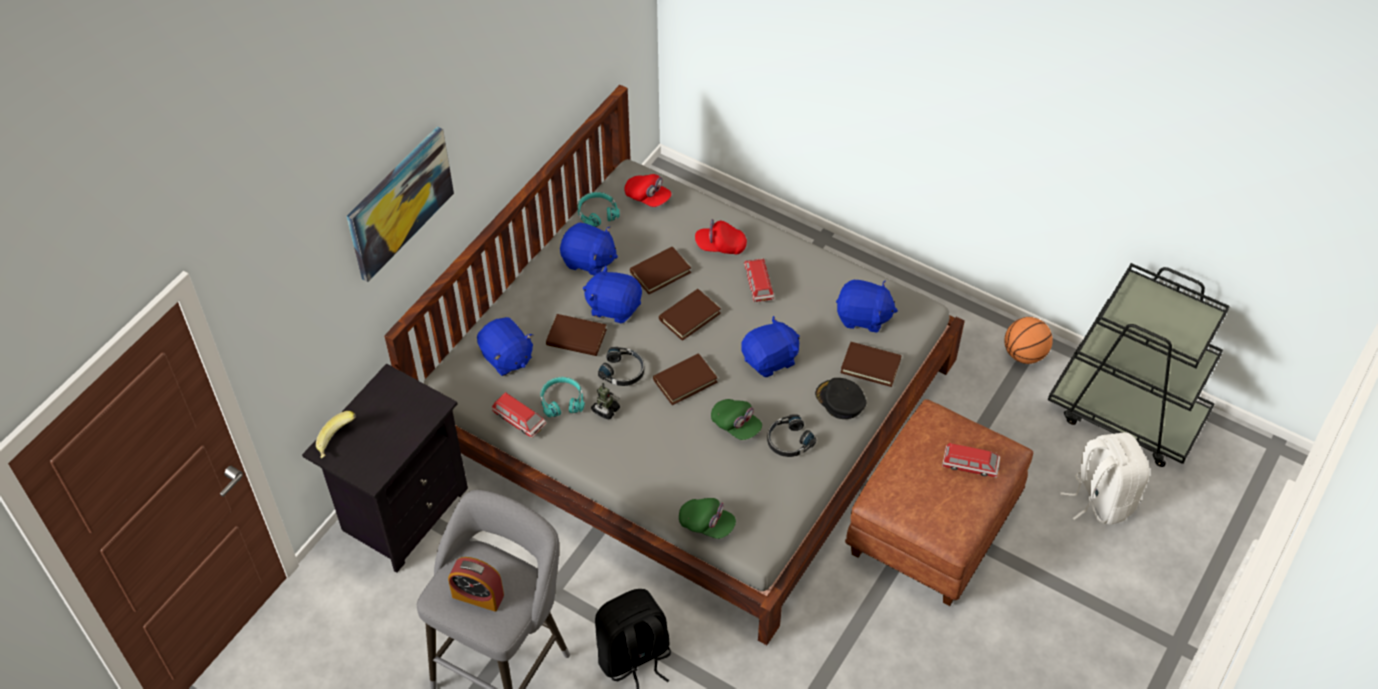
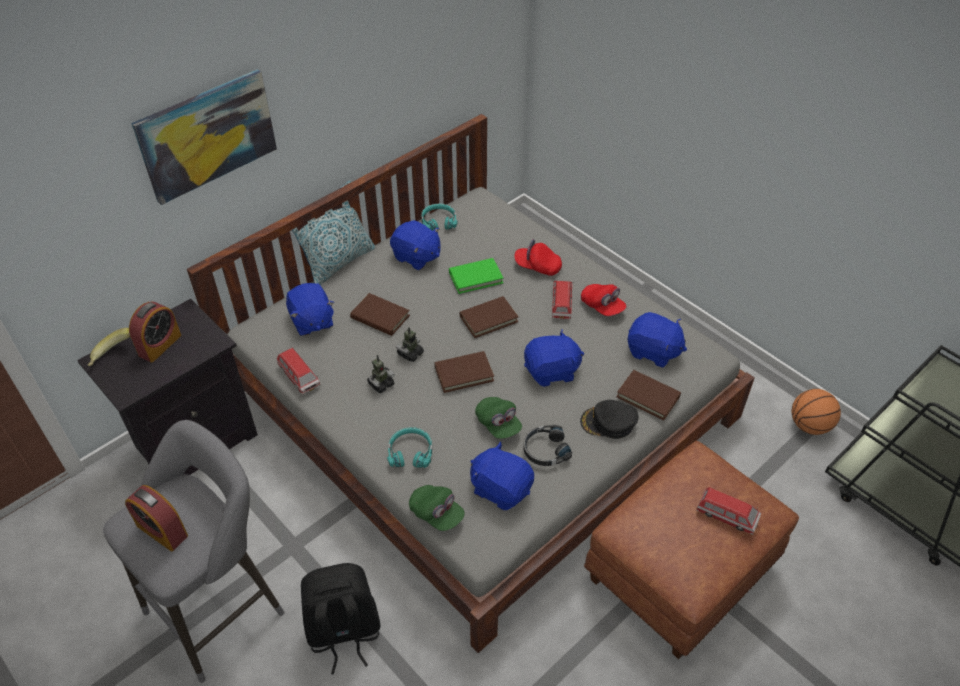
camera: 15 degrees right, 5 degrees down
(380, 420) = (160, 345): none -> alarm clock
(506, 284) = (338, 263): none -> pillow
(562, 400) = (345, 367): turquoise headphones -> turquoise headphones (410, 452)
(614, 307) = (423, 298): blue plush toy -> blue plush toy (501, 488)
(623, 371) = (410, 353): black headphones -> toy robot
(648, 197) = (487, 217): red cap -> red cap (602, 307)
(660, 272) = (475, 278): brown book -> green book
(840, 400) = (608, 423): black cap -> black cap turned 60 degrees counterclockwise
(1100, 499) = (863, 583): white backpack -> none

